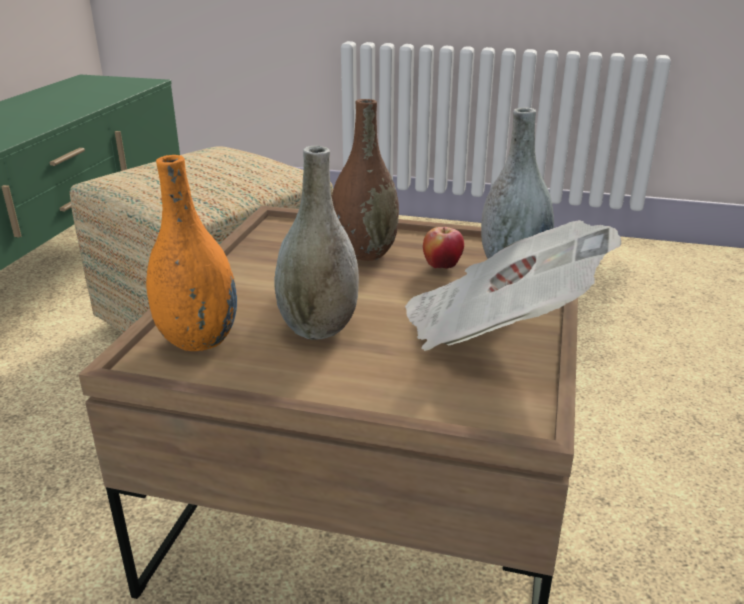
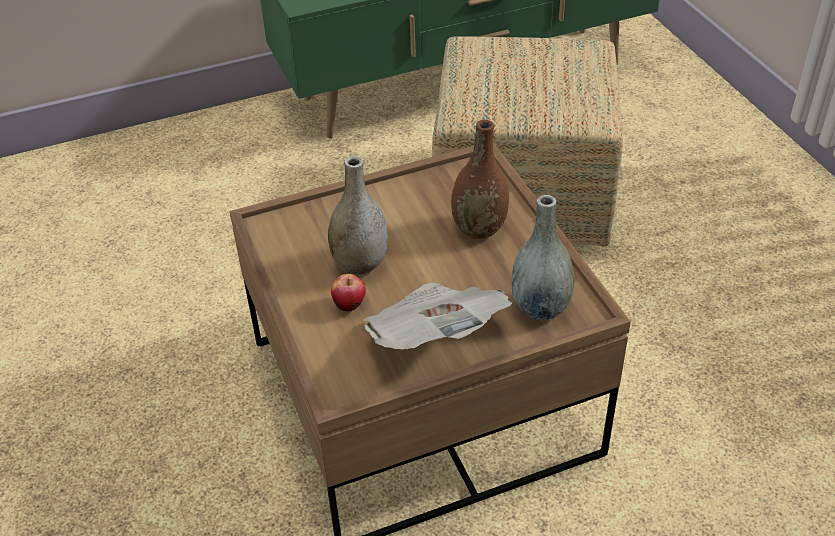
camera: 55 degrees right, 15 degrees up
(198, 340) = (302, 227): orange vase -> none
(442, 266) = (500, 274): apple -> apple (349, 305)

